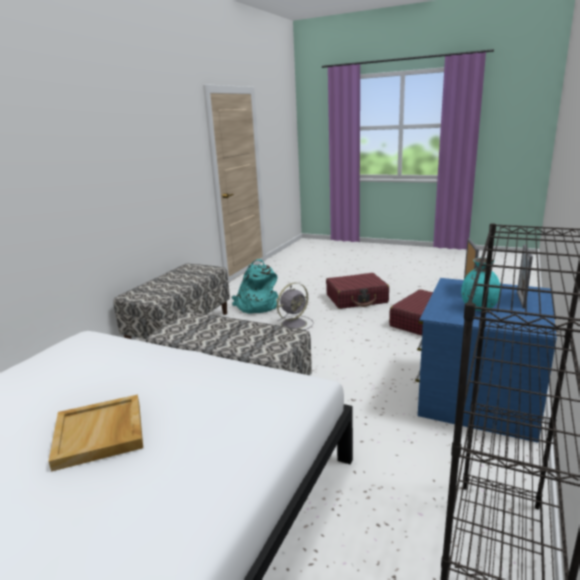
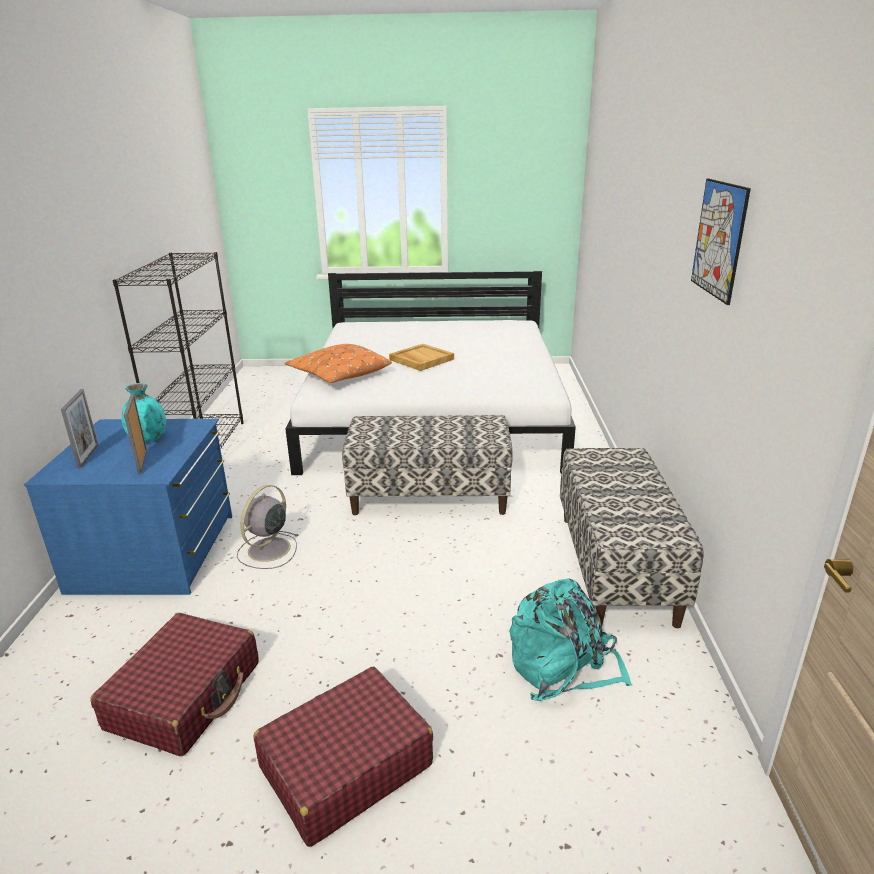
camera: 155 degrees right, 5 degrees up
(123, 135) = (719, 239): none -> picture
(252, 424) = (338, 375): none -> orange pillow
(294, 323) = (441, 628): grey fan -> grey fan (268, 550)

